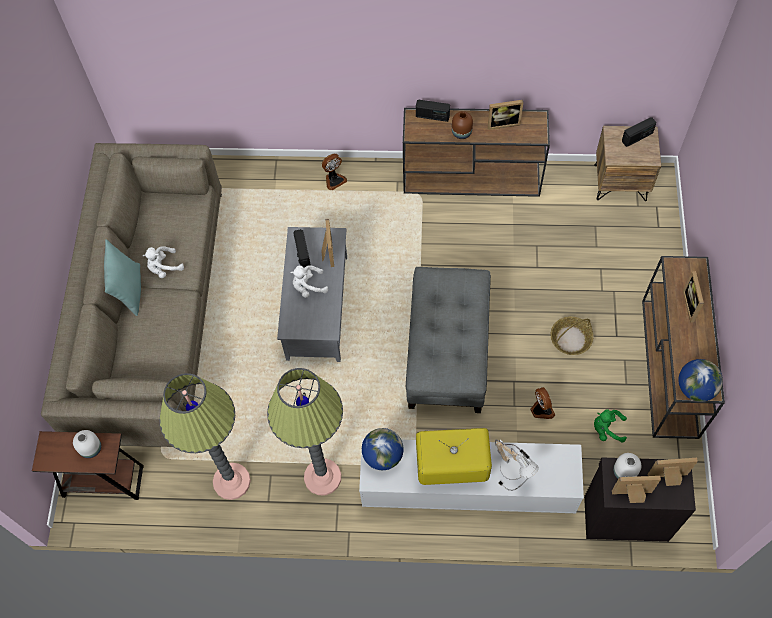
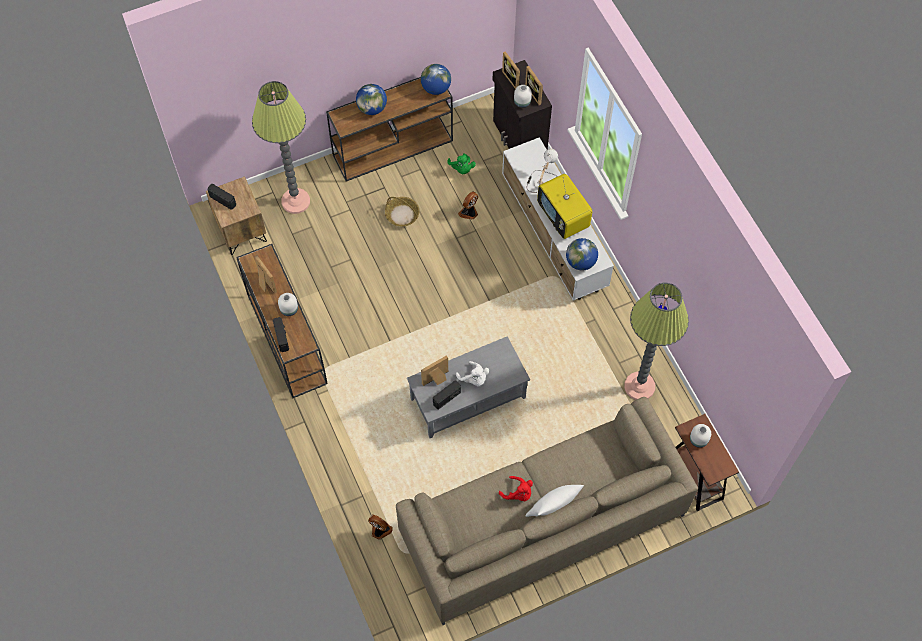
camera: 120 degrees left, 0 degrees up
(129, 291) = (552, 509): turquoise pillow -> white pillow
(164, 267) = (518, 493): white plush toy -> red plush toy
(322, 477) = (600, 328): floor lamp -> floor lamp (295, 201)
(334, 180) = (339, 445): fan -> fan (380, 530)
(448, 351) = (455, 289): grey ottoman -> none
(462, 133) = (289, 309): brown vase -> white vase
(692, 305) = (372, 108): picture frame -> globe

